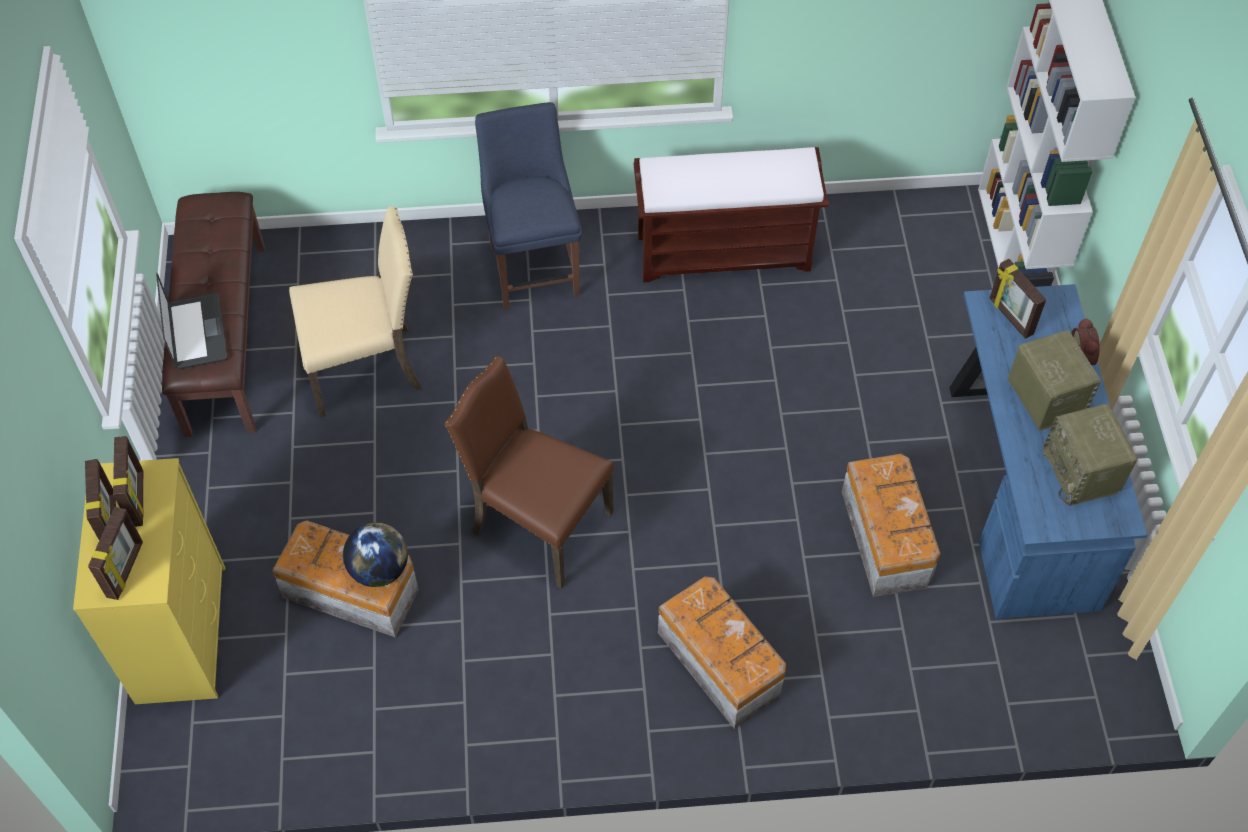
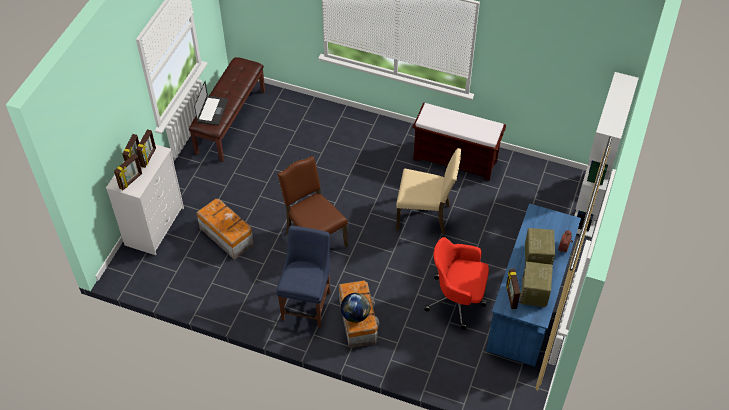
camera: 25 degrees right, 5 degrees down
(181, 632) = (155, 226): yellow dresser -> white dresser
(367, 367) = (280, 153): beige chair -> beige chair (425, 216)
(379, 569) = (236, 227): globe -> globe (355, 315)
(534, 266) = (370, 137): blue chair -> blue chair (307, 303)
(885, 537) = (457, 300): storage box -> red office chair
(1010, 317) = (542, 220): picture frame -> picture frame (510, 297)

